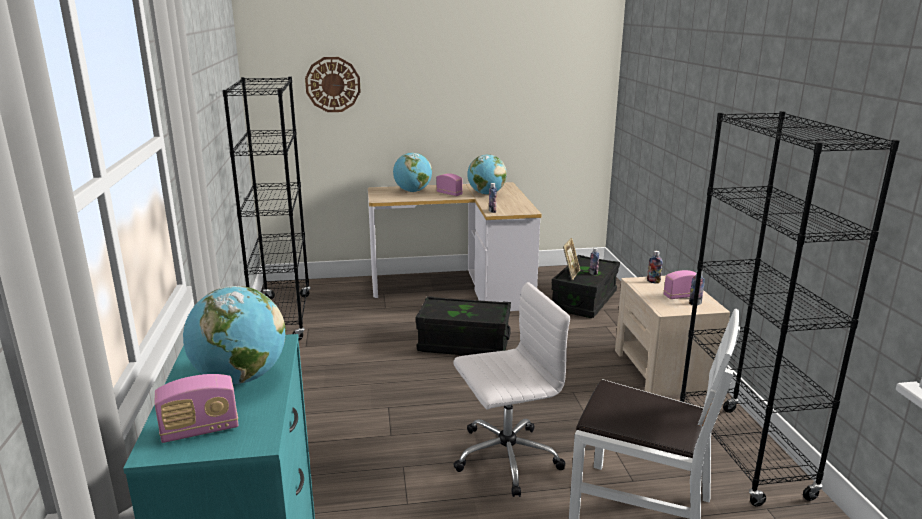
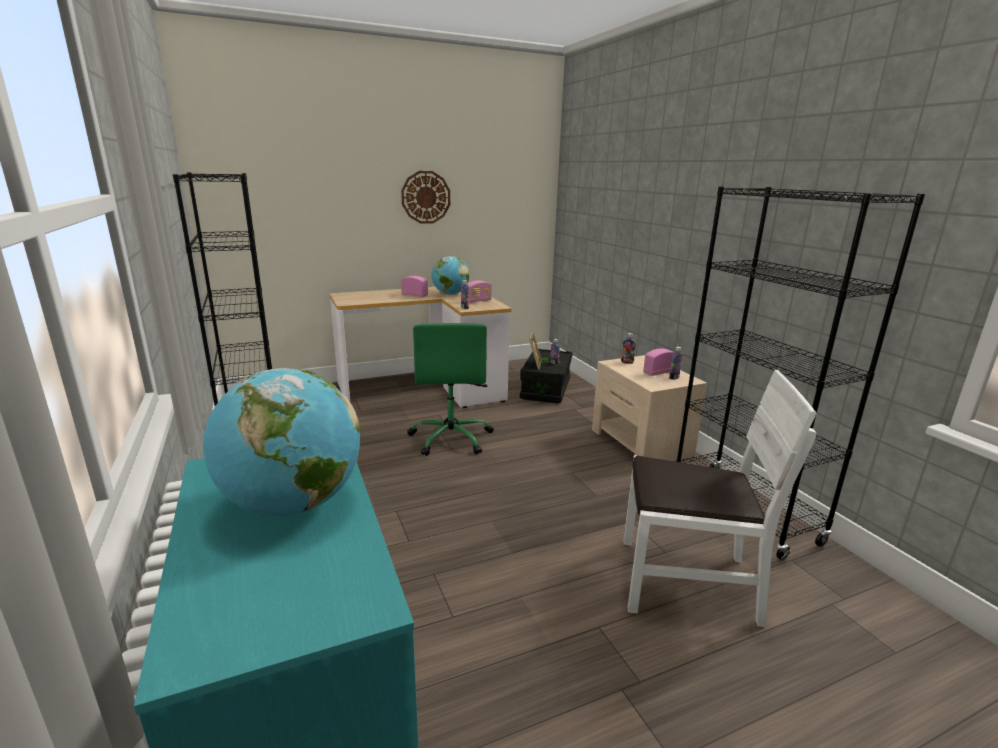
camera: 15 degrees left, 0 degrees up
(200, 430) = (261, 600): radio -> radio (478, 301)
(333, 84) = (288, 187): wall clock -> wall clock (426, 197)
(412, 191) = (377, 295): globe -> none
(464, 344) = (451, 438): black storage box -> green office chair
(504, 458) = (535, 548): white office chair -> none

